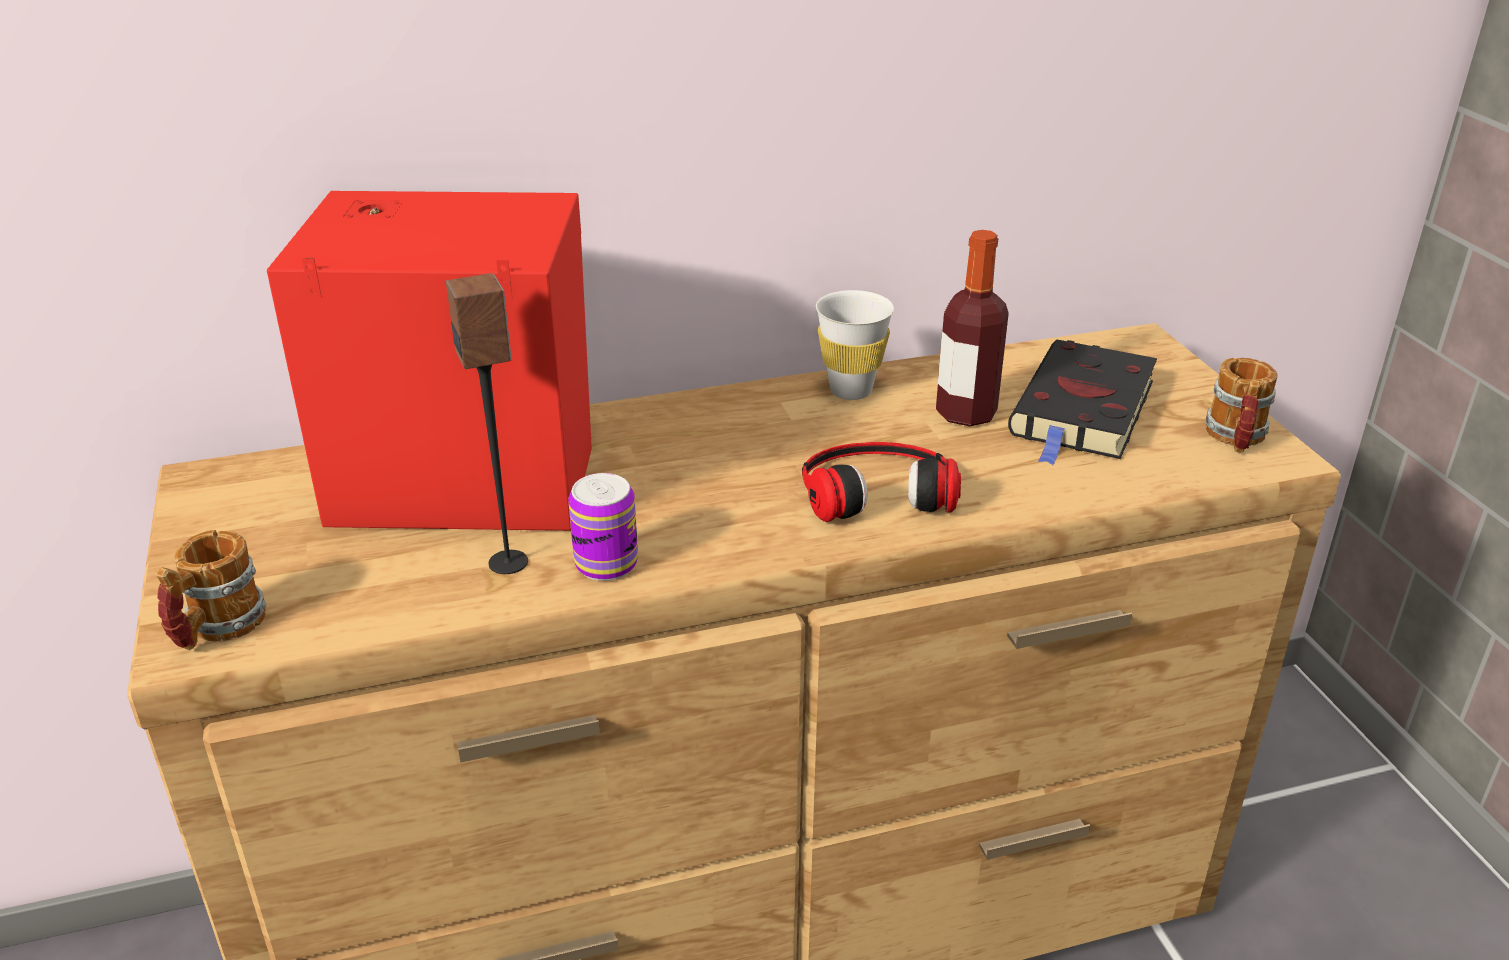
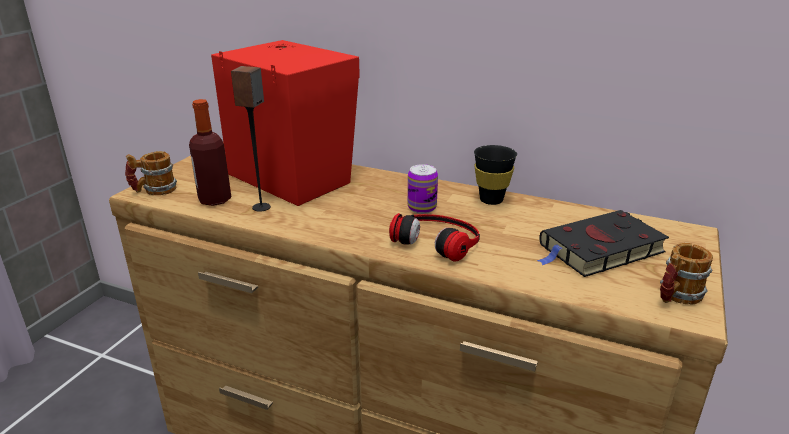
camera: 40 degrees right, 5 degrees down
(606, 564) = (290, 221): can -> can (422, 207)
(851, 390) = (491, 200): white cup -> black cup
(966, 413) = (532, 228): bottle -> bottle (215, 199)

